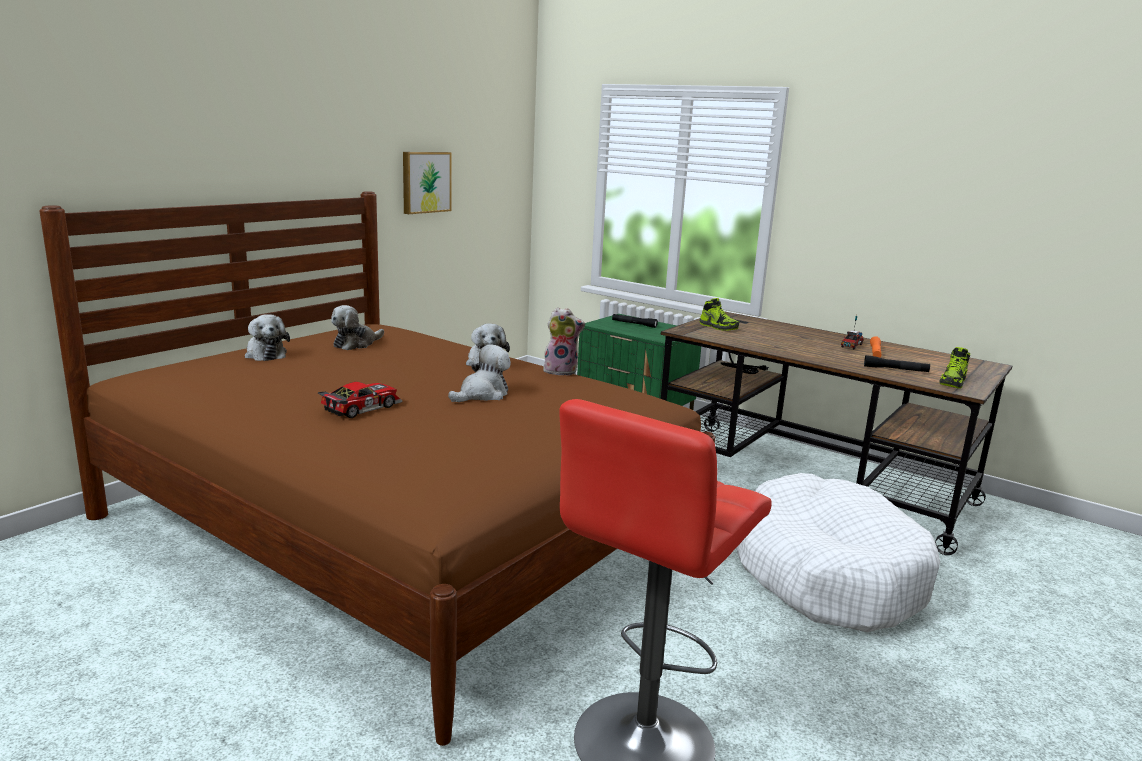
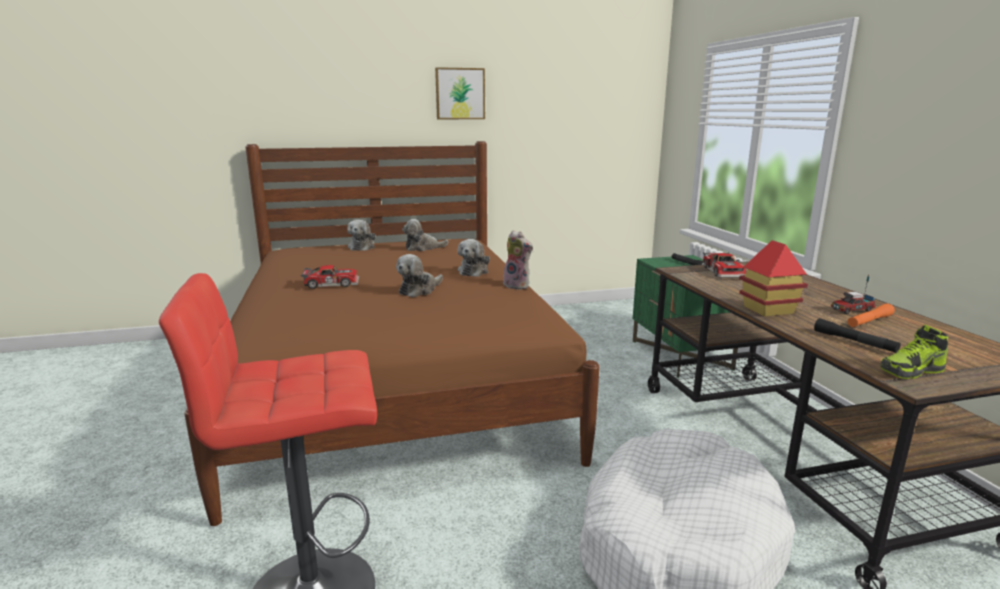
camera: 40 degrees right, 0 degrees up
(425, 182) = (541, 135): picture -> picture (460, 94)
(482, 394) = (419, 290): plush toy -> plush toy turned 135 degrees clockwise
(718, 327) = (724, 272): shoe -> toy car
(809, 355) = (768, 310): none -> toy house

